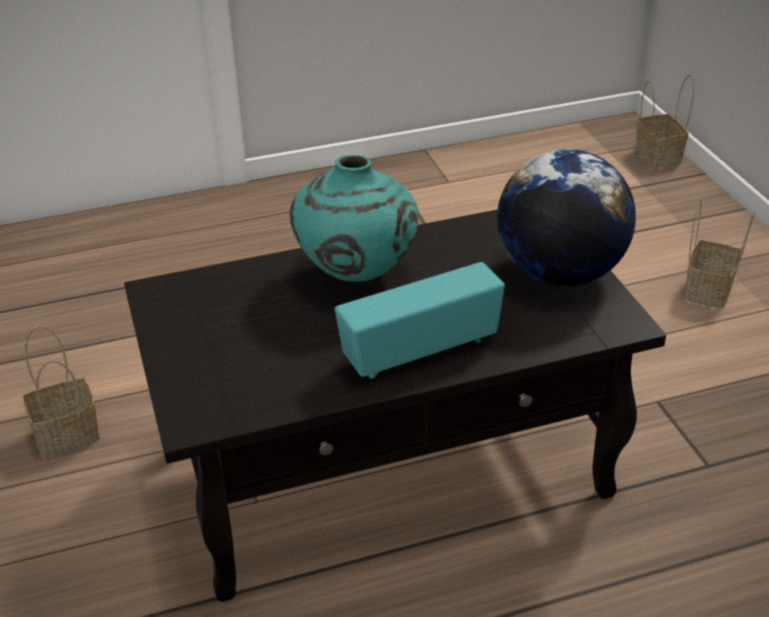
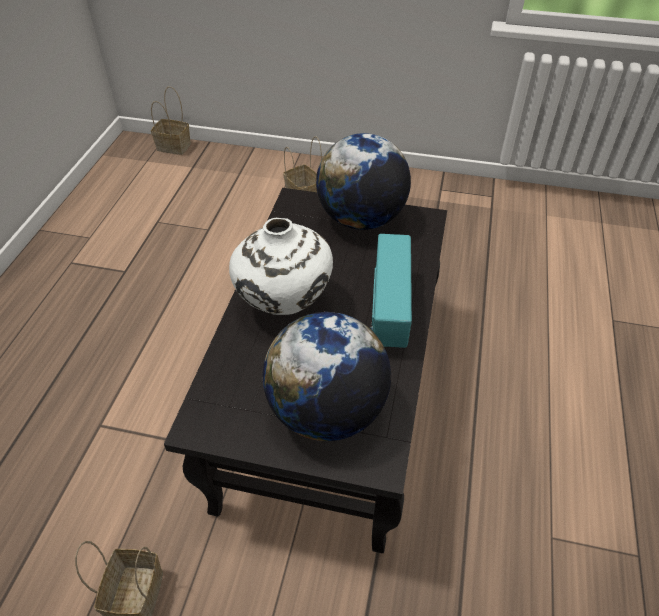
camera: 60 degrees left, 10 degrees up
(232, 361) = (326, 412): none -> globe
(356, 276) = (283, 305): turquoise vase -> white vase

